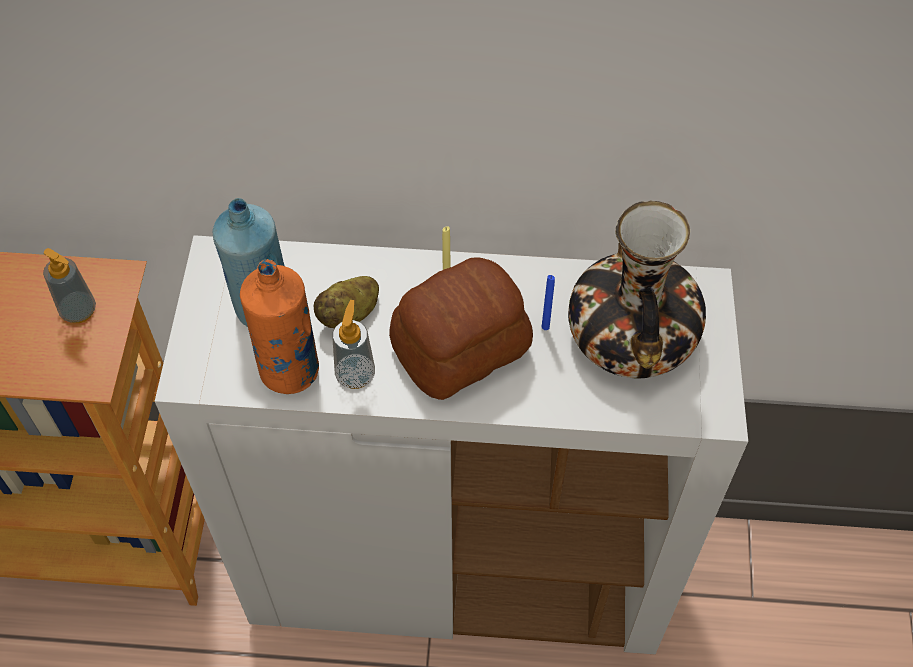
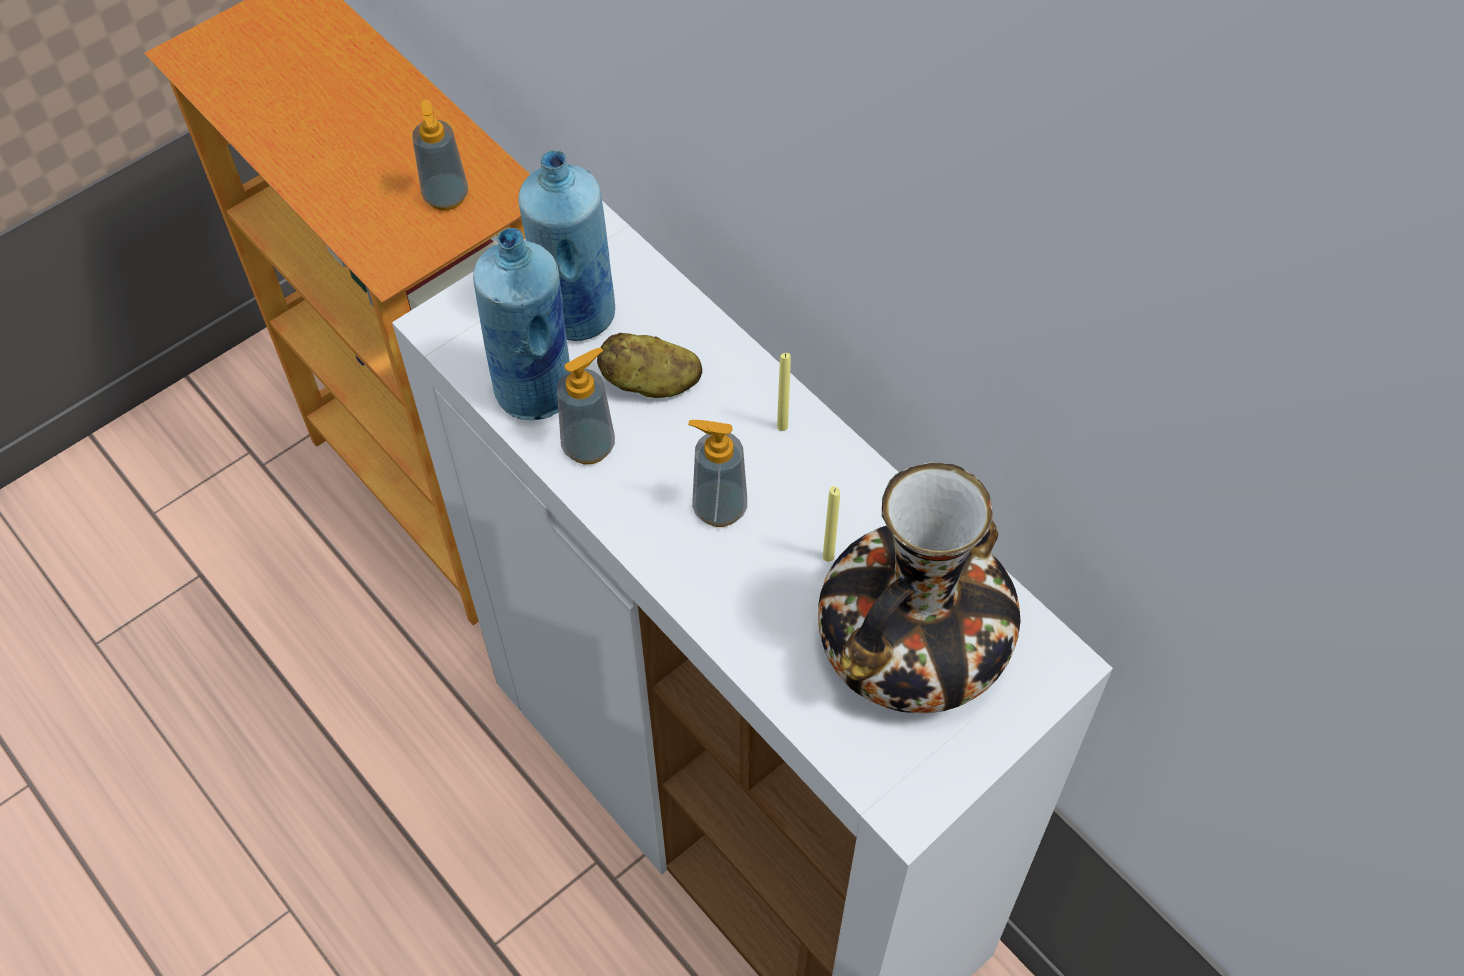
camera: 45 degrees right, 0 degrees up
(289, 370) = (535, 391): orange bottle -> blue bottle
(463, 348) = (719, 508): bread -> soap dispenser
(545, 327) = (828, 556): blue candle -> yellow candle

